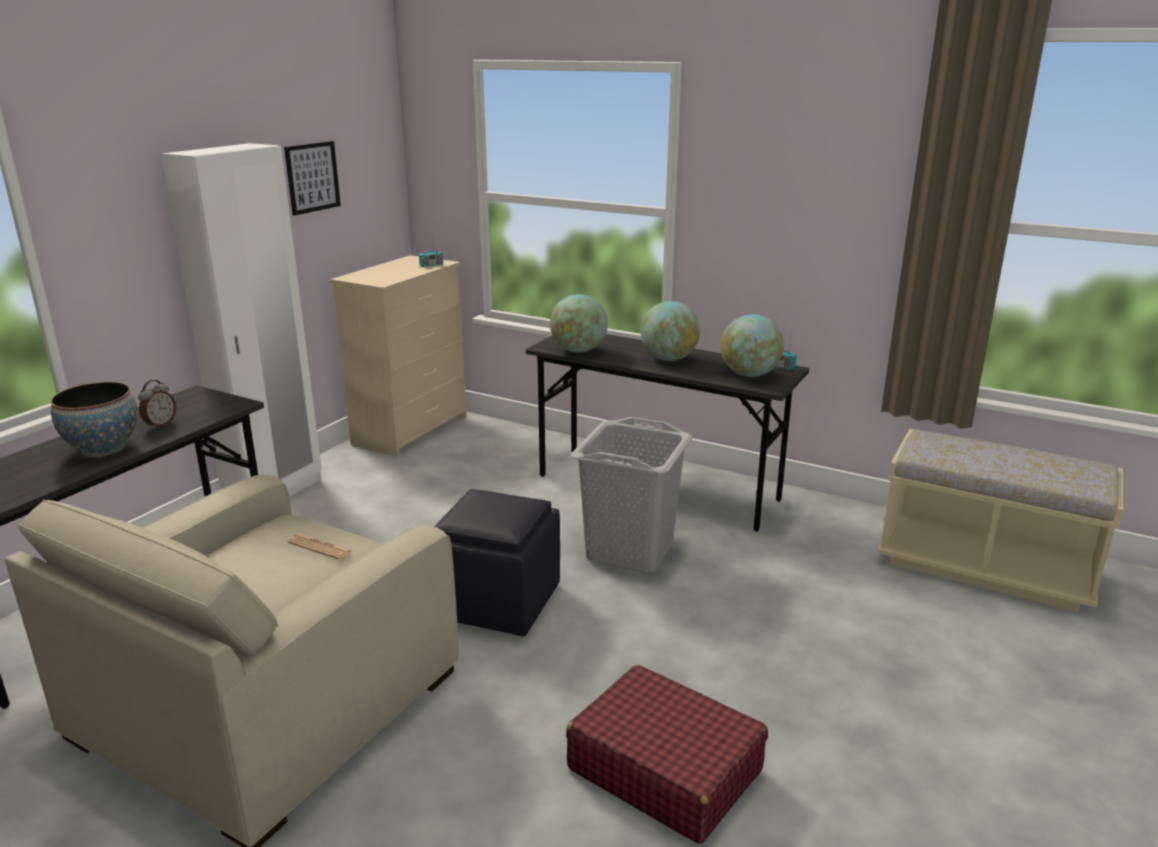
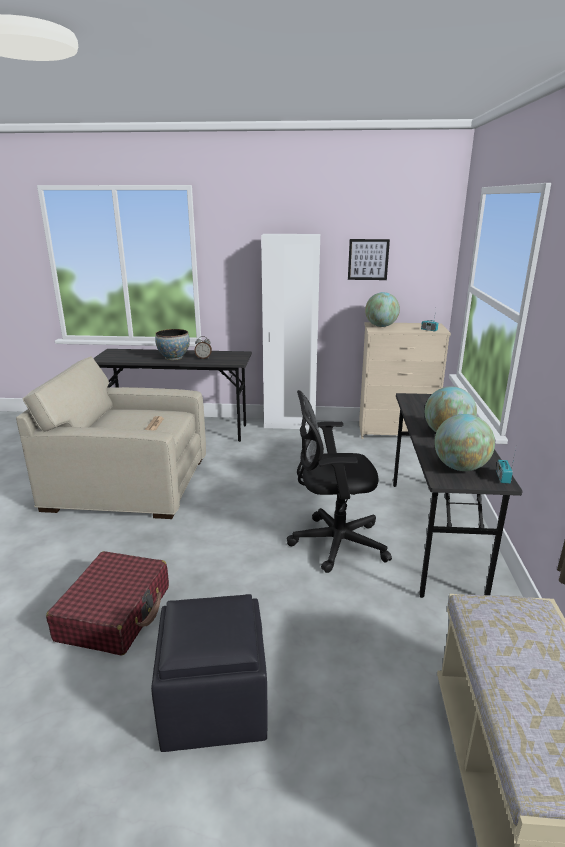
camera: 65 degrees right, 0 degrees up
(498, 601) = (241, 513): black ottoman -> black ottoman (215, 704)
(578, 351) = (416, 406): globe -> globe (381, 326)
(629, 551) = (333, 543): grey laundry basket -> black office chair

